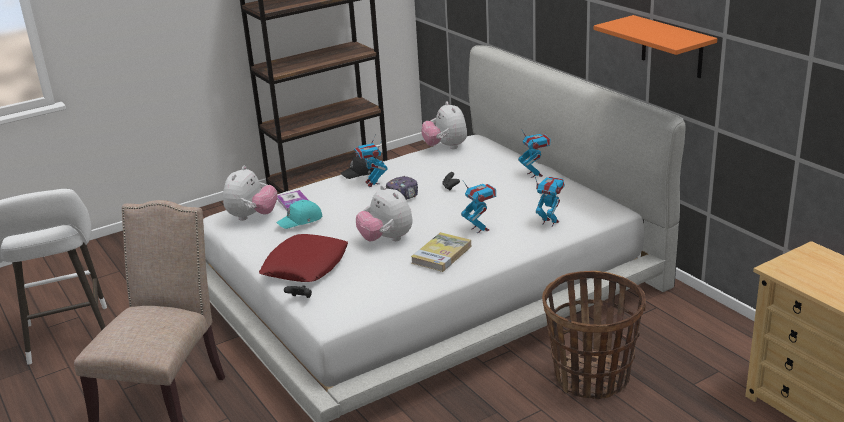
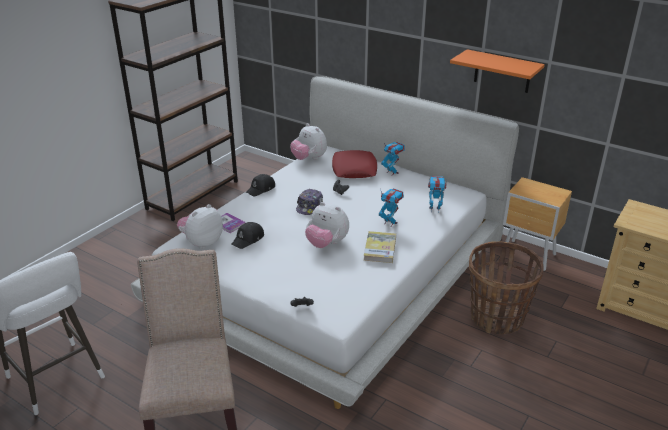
camera: 25 degrees left, 5 degrees up
(252, 217) = (202, 242): plush toy -> plush toy turned 135 degrees counterclockwise
(301, 220) = (248, 239): turquoise cap -> black cap
(305, 265) = (282, 278): red pillow -> red pillow (354, 169)
(372, 183) = (277, 197): toy robot -> none
(698, 315) = (529, 256): none -> brown nightstand

